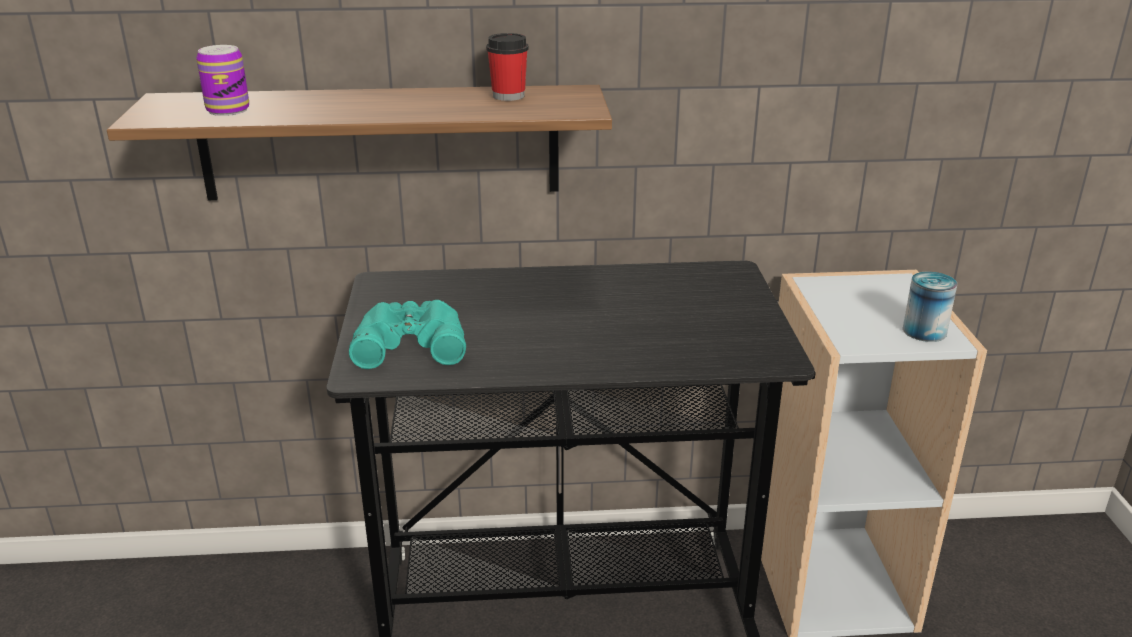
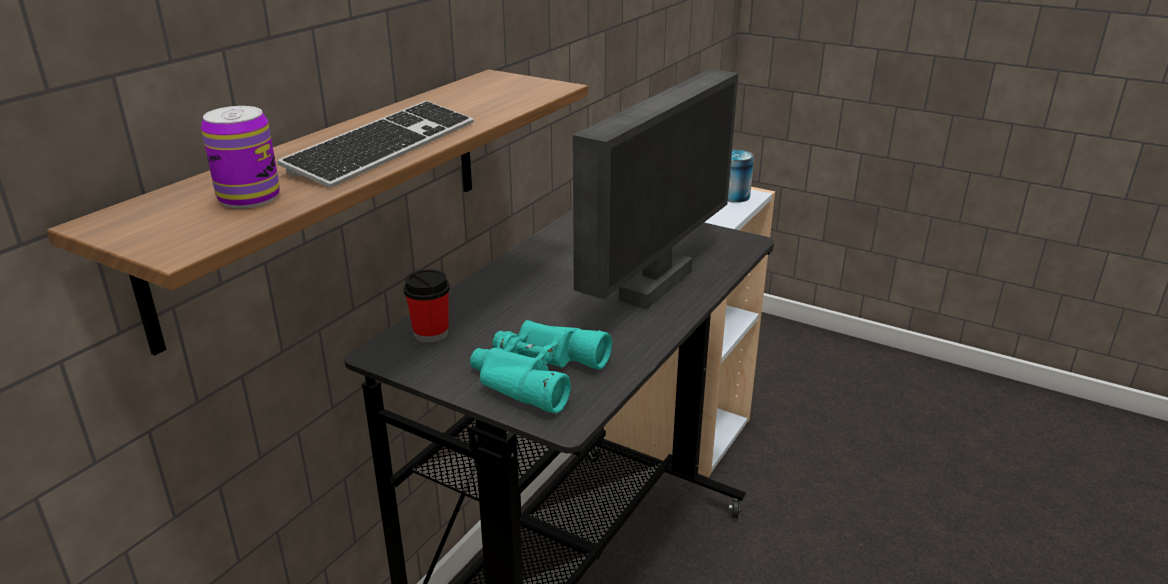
camera: 55 degrees left, 0 degrees up
(358, 110) = (384, 147): none -> keyboard
(508, 96) = (462, 96): cup -> cup (431, 333)
(618, 342) = (652, 284): none -> monitor

